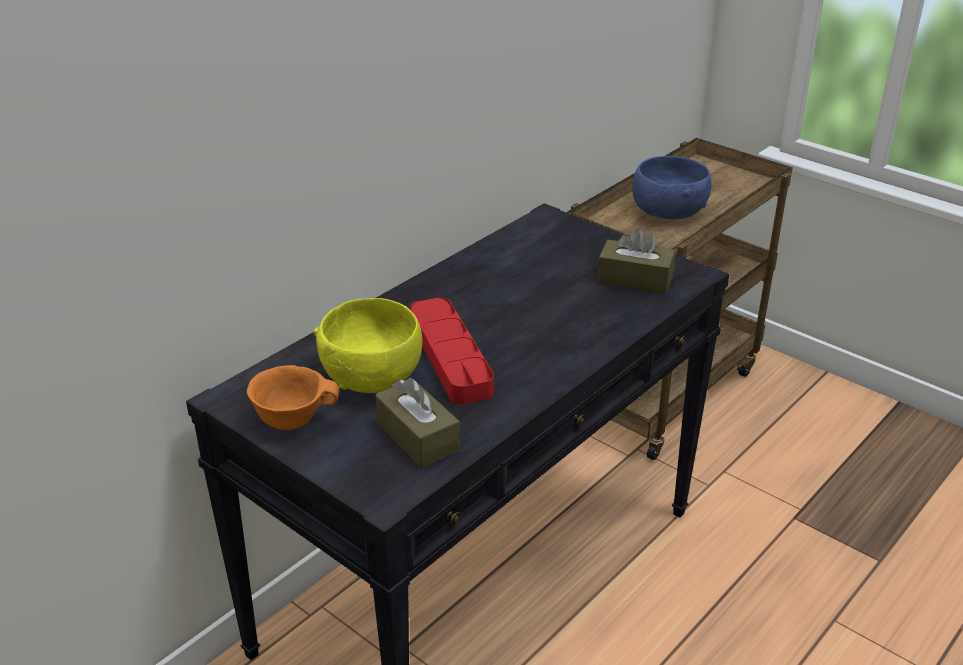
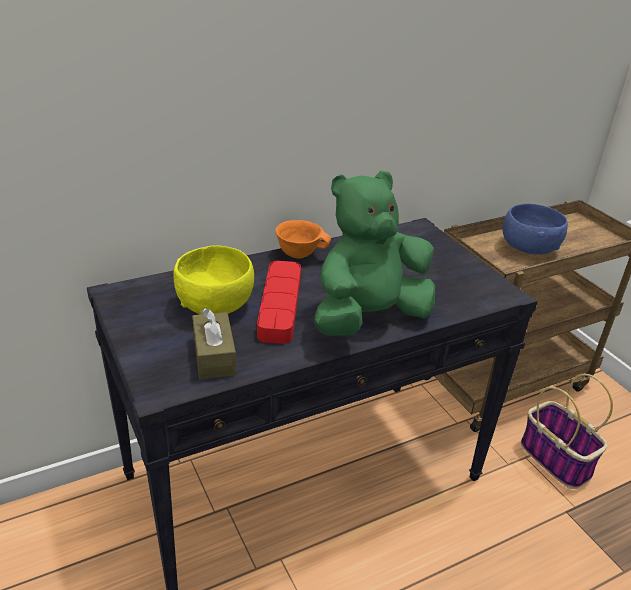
camera: 20 degrees right, 0 degrees up
(292, 420) = (140, 319): orange bowl -> orange bowl (299, 254)
(562, 342) = (368, 318): none -> green plush toy
(635, 279) = (457, 286): brown tissue box -> none
(758, 463) = (557, 459): none -> basket

